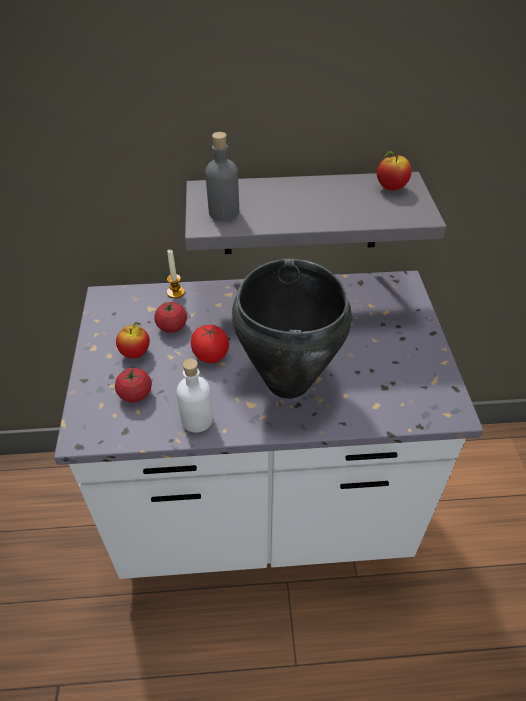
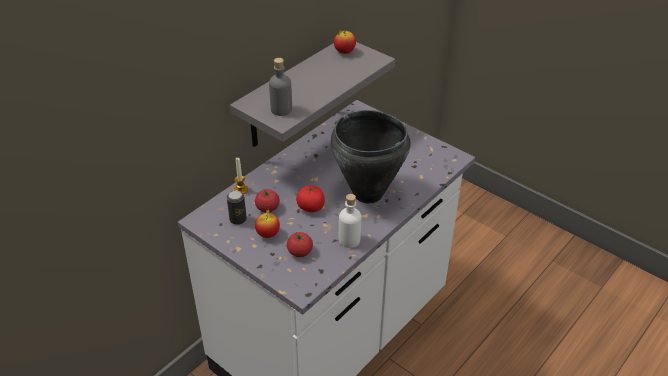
camera: 45 degrees left, 5 degrees down
(132, 319) = (238, 219): none -> can

